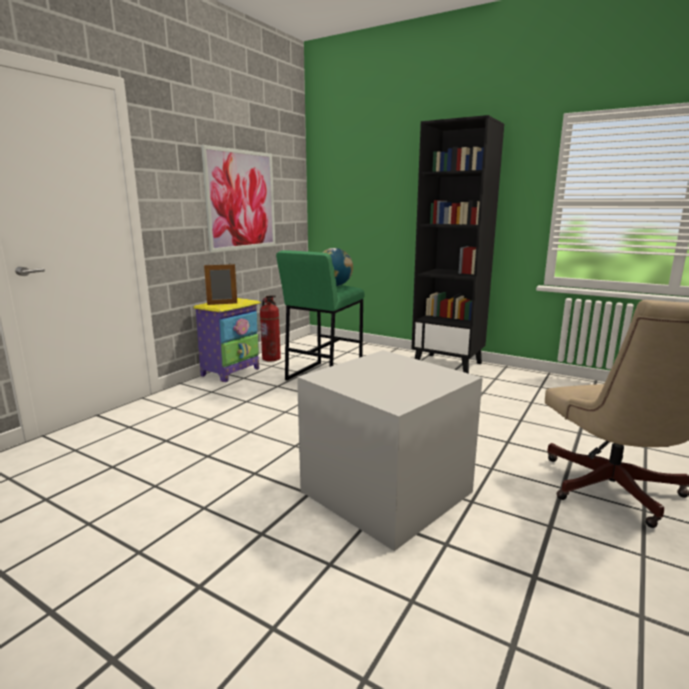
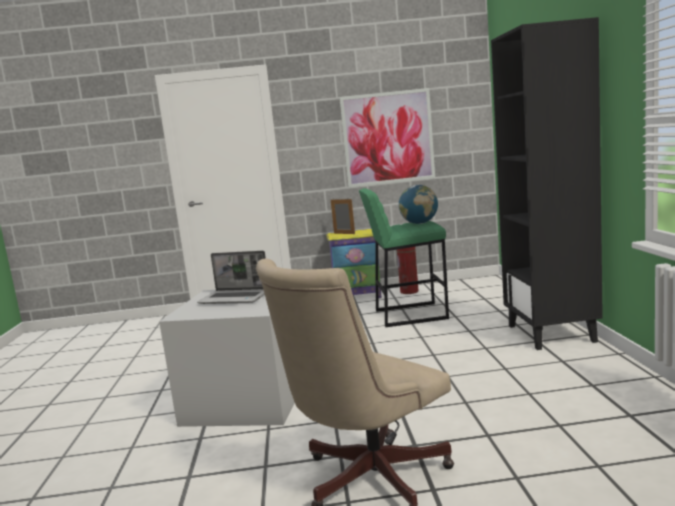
camera: 55 degrees right, 5 degrees down
(378, 373) = (235, 298): none -> laptop

